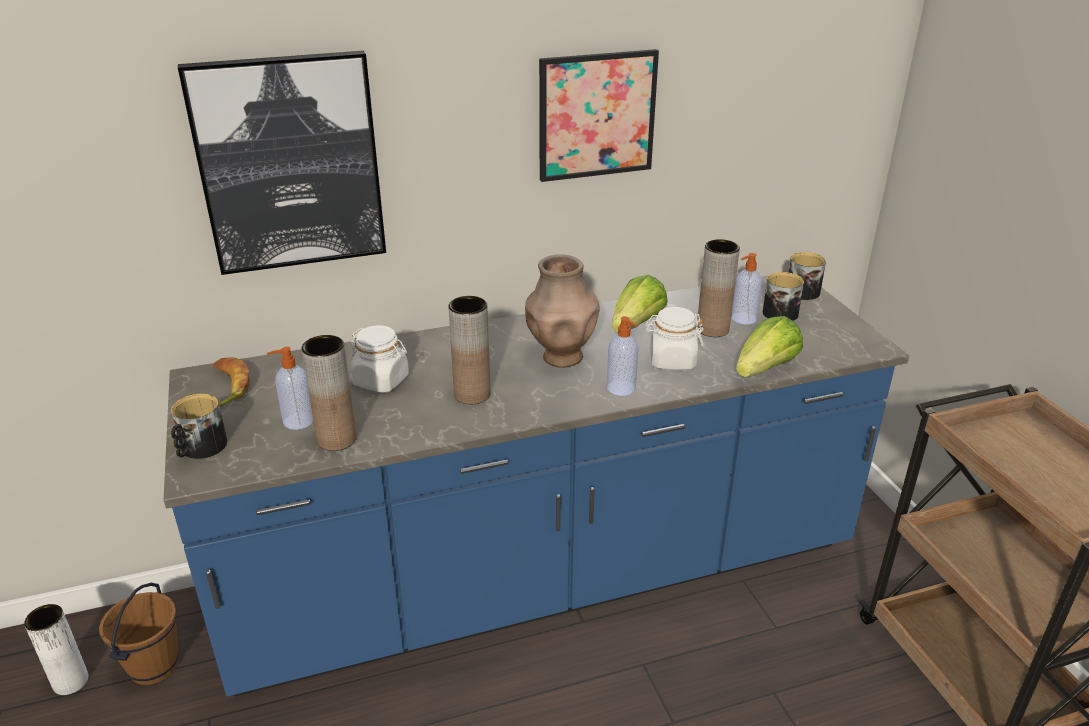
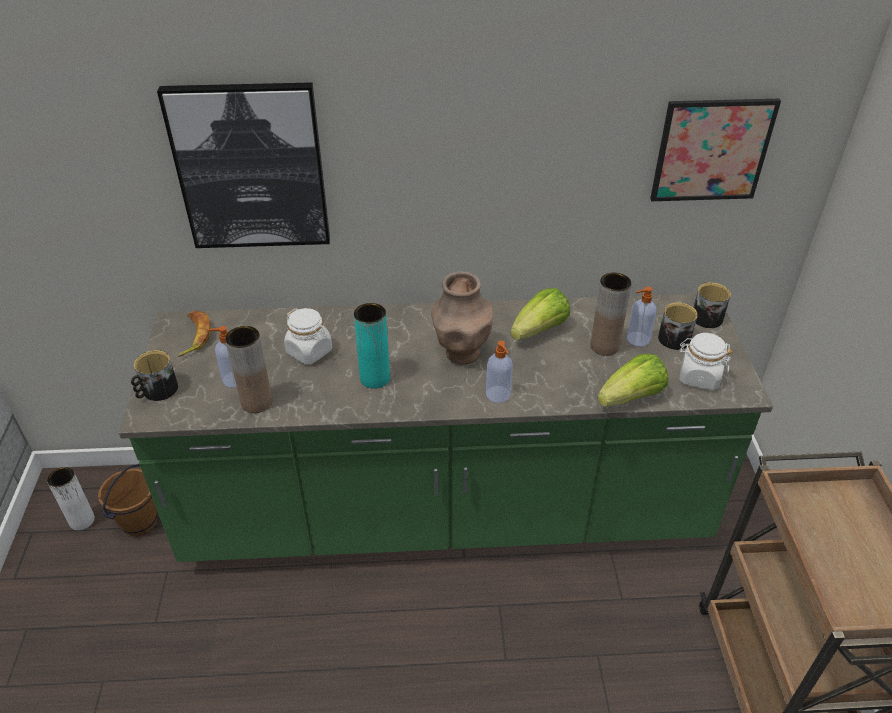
camera: 15 degrees right, 10 degrees up
(472, 394) = (375, 378): brown vase -> turquoise vase
(544, 578) = (446, 512): blue counter -> green counter
(597, 115) = (523, 146): picture -> picture (712, 150)
(672, 360) = (553, 373): white jar -> white jar (698, 377)

